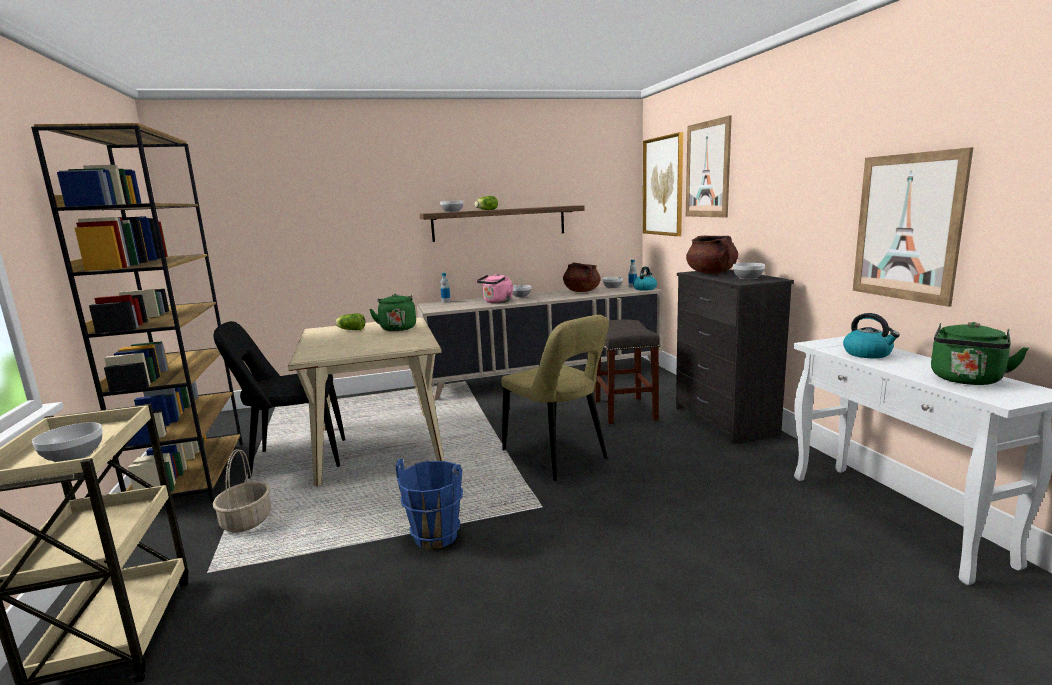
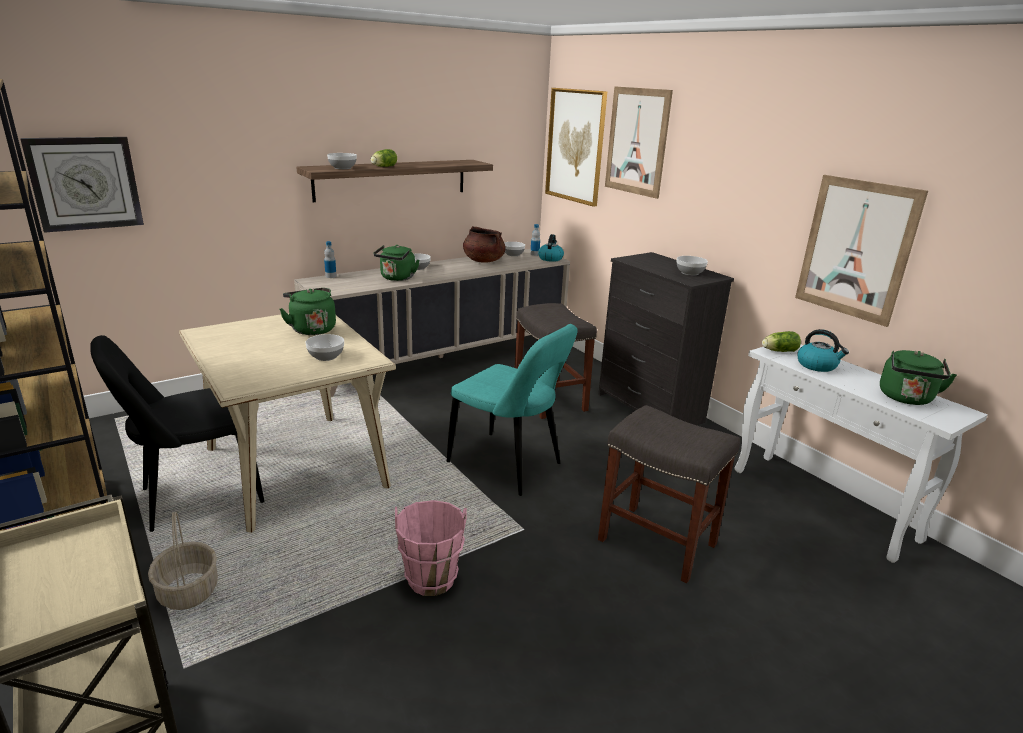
camera: 20 degrees left, 10 degrees up
(74, 456) = (85, 592): bowl -> bowl (326, 356)
(265, 228) = (85, 183): none -> wall clock
(350, 330) = (250, 332): lettuce -> lettuce (778, 351)
(436, 535) = (431, 579): blue bucket -> pink bucket
(497, 302) = (397, 278): pink kettle -> green kettle
(557, 456) = (508, 465): beige chair -> turquoise chair
(674, 532) = (659, 542): none -> grey stool
(711, 273) = (647, 261): brown cooking pot -> none

